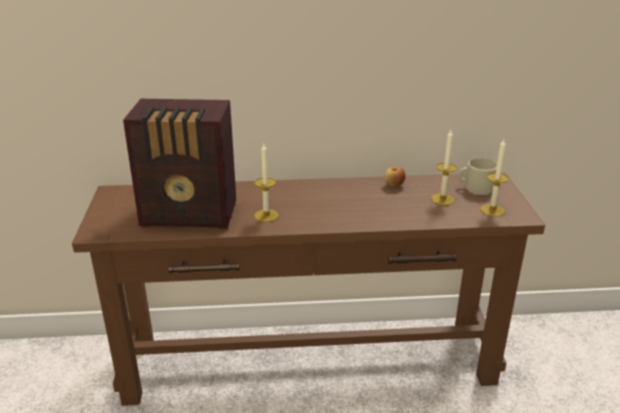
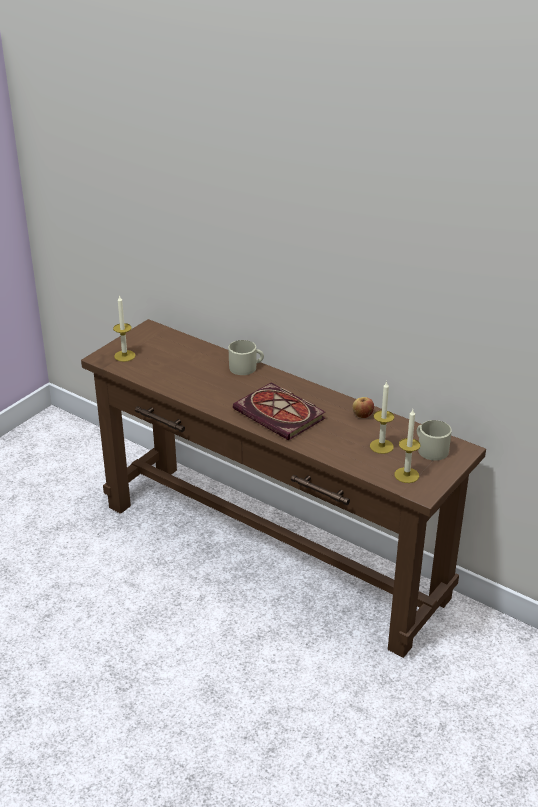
camera: 40 degrees right, 5 degrees up
(191, 214) = (176, 371): radio -> none
(250, 188) = (246, 367): none -> beige mug
(266, 215) = (225, 396): candle -> candle (124, 356)
(335, 209) = (282, 414): none -> book

